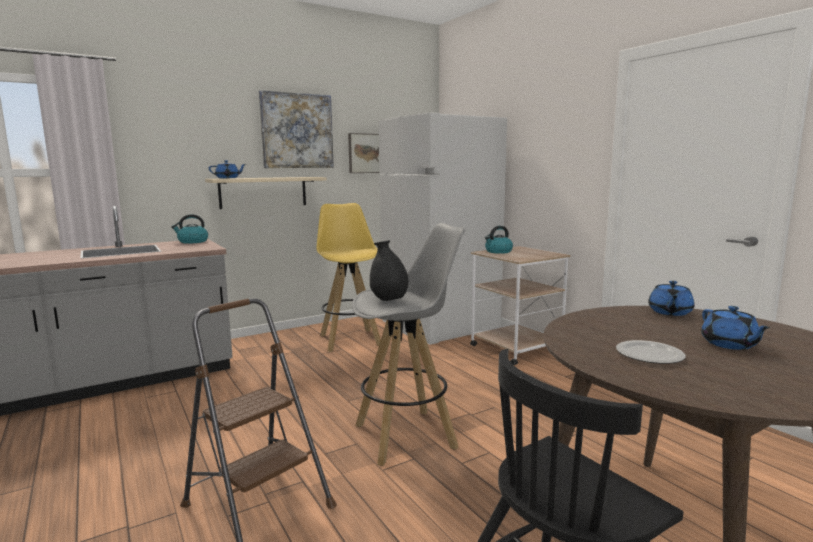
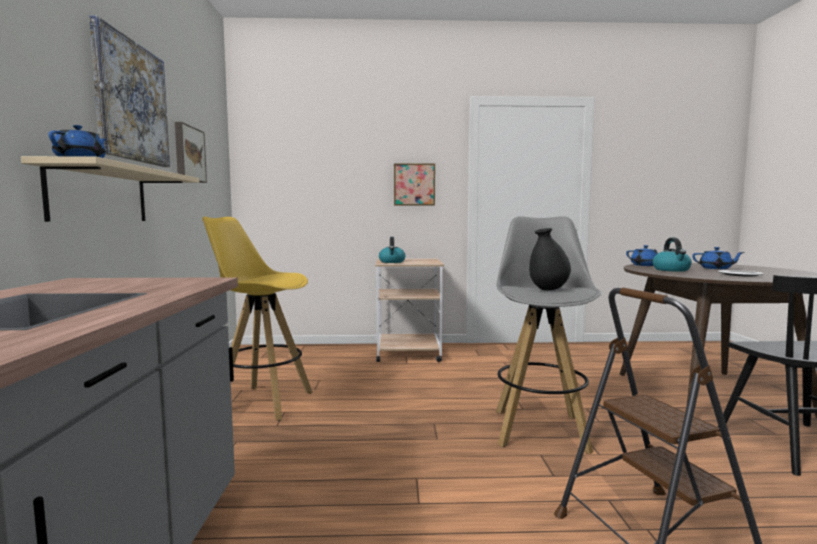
camera: 60 degrees left, 5 degrees down
(192, 242) = (86, 282): kettle -> kettle (671, 270)
(439, 324) = (303, 359): white fridge -> none
(557, 167) = (414, 184): none -> picture

